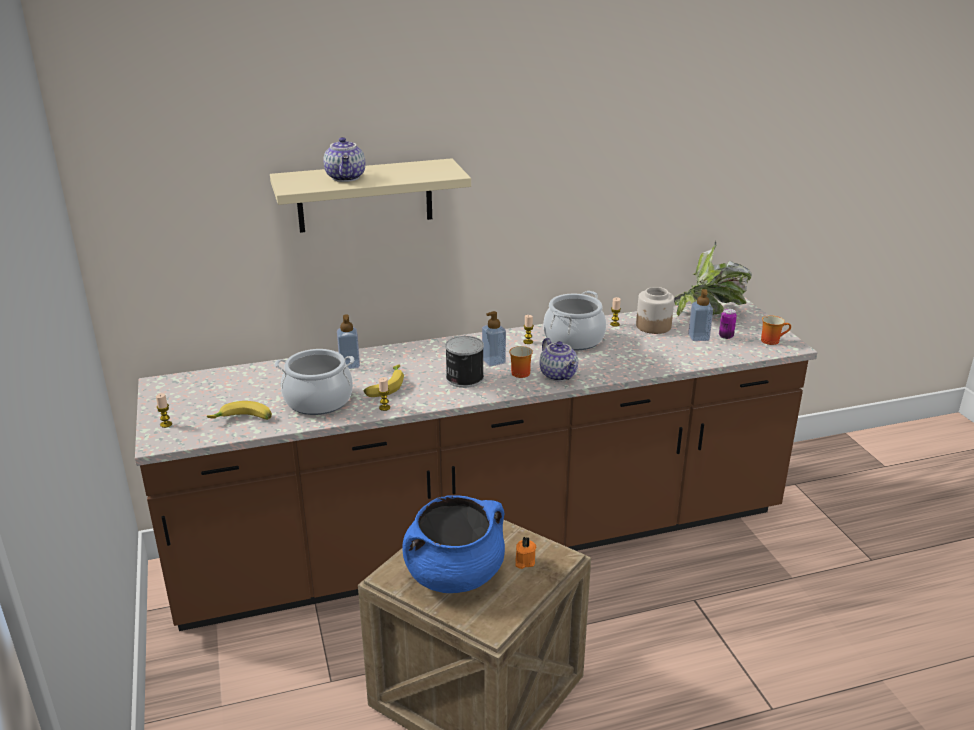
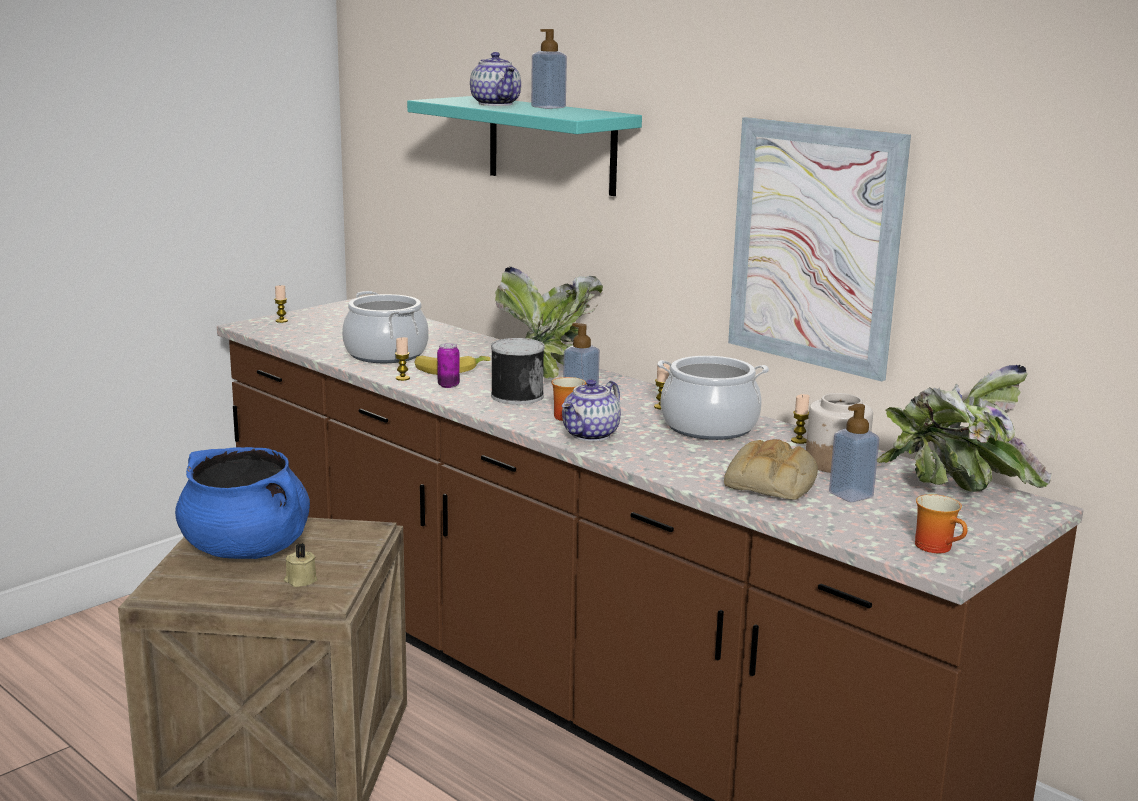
camera: 60 degrees right, 10 degrees down
(242, 420) = (315, 339): banana -> none
(346, 178) = (497, 104): teapot -> teapot turned 75 degrees counterclockwise
(349, 365) = (480, 349): soap dispenser -> soap dispenser (548, 107)
(365, 195) = (551, 145): beige shelf -> turquoise shelf
(422, 354) = (549, 370): none -> potted plant
(524, 562) = (300, 580): orange candle -> beige candle
(590, 212) = (814, 246): none -> picture
(670, 350) = (772, 483): none -> bread
(726, 336) = (890, 512): can -> can (448, 385)

